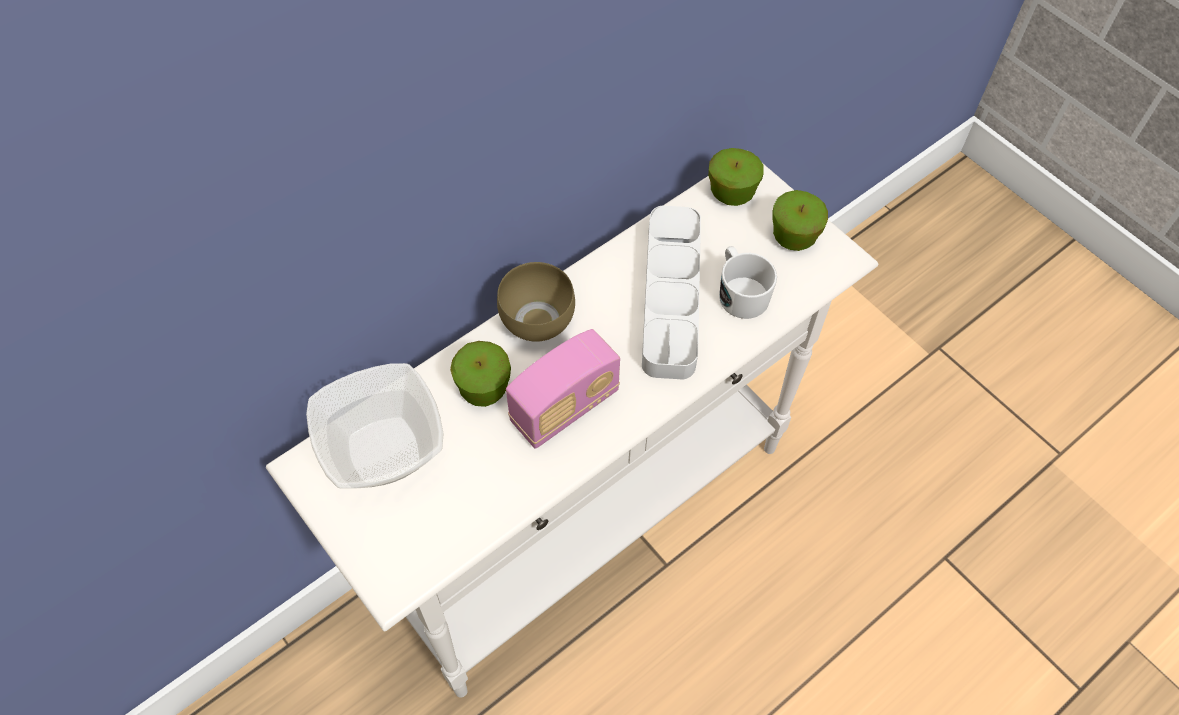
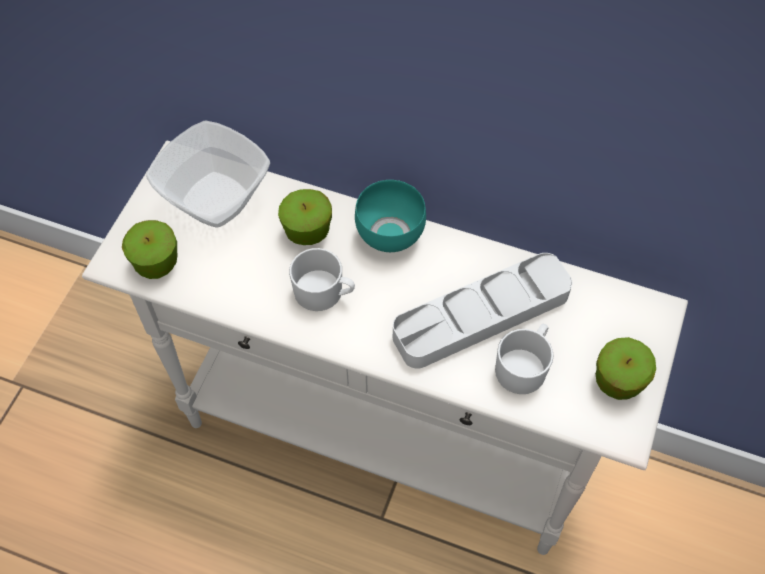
camera: 60 degrees right, 0 degrees up
(539, 319) = (392, 235): brown bowl -> turquoise bowl
(564, 407) = (324, 292): radio -> white mug
(731, 192) = (627, 309): apple -> apple (156, 263)

